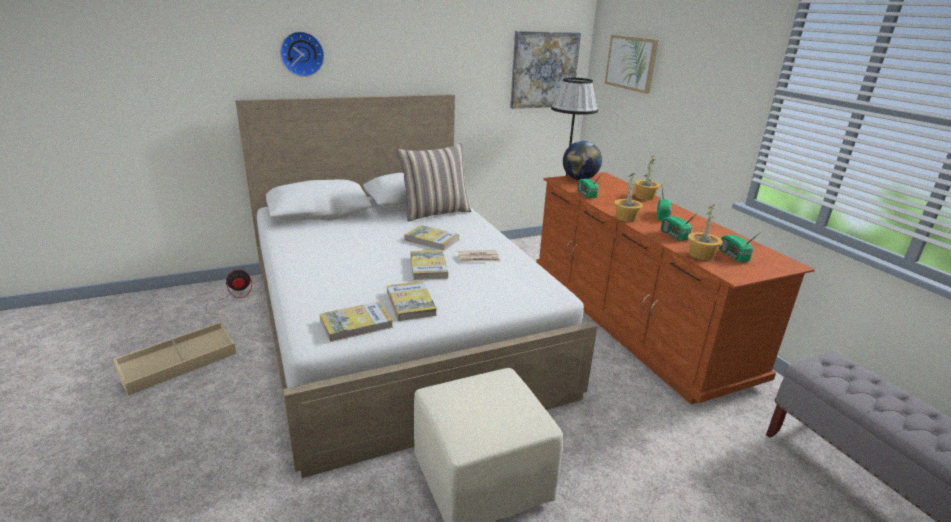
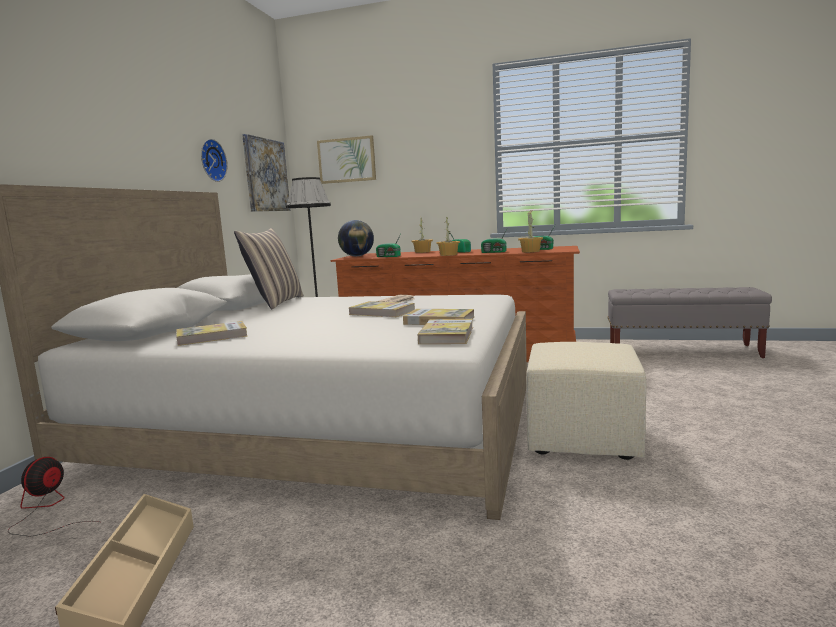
camera: 50 degrees left, 15 degrees down
(301, 54) = (58, 129): wall clock -> wall clock (211, 160)
(432, 240) = (330, 308): book -> book (212, 337)

